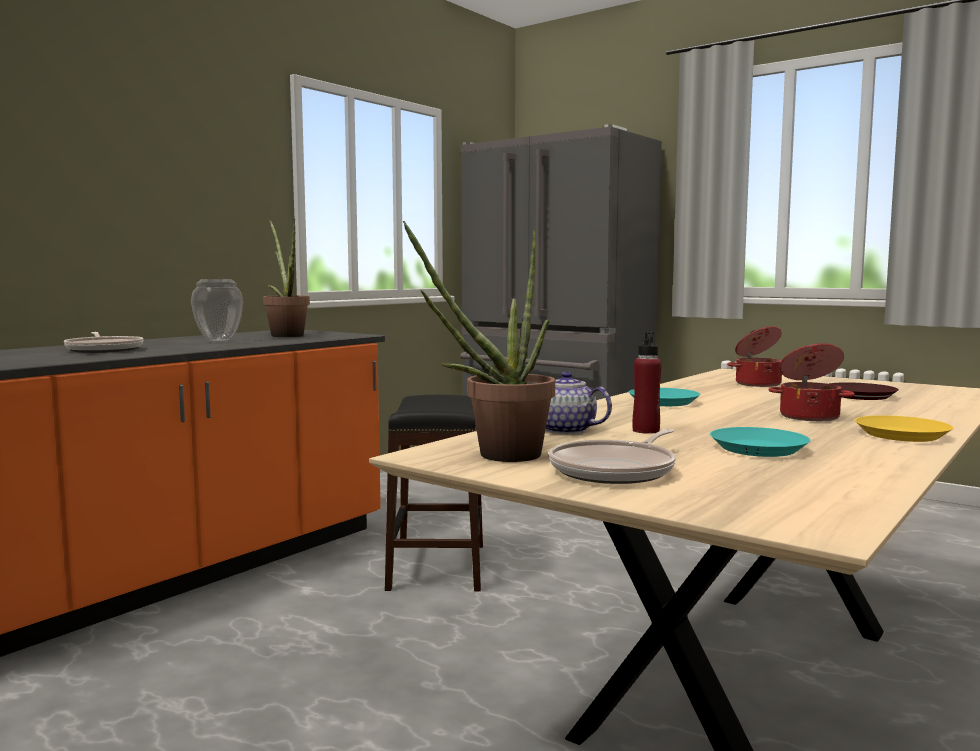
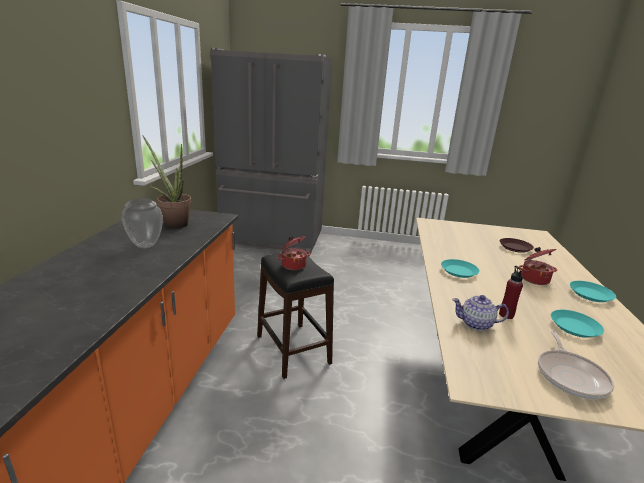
camera: 30 degrees left, 15 degrees up
(104, 350) = (83, 284): frying pan -> none
(496, 456) = (501, 373): potted plant -> none
(757, 384) = (460, 238): cooking pot -> cooking pot (293, 265)
(901, 435) = (590, 295): yellow plate -> turquoise plate

